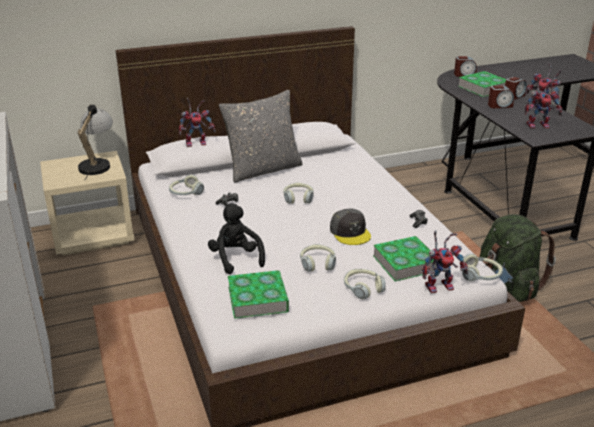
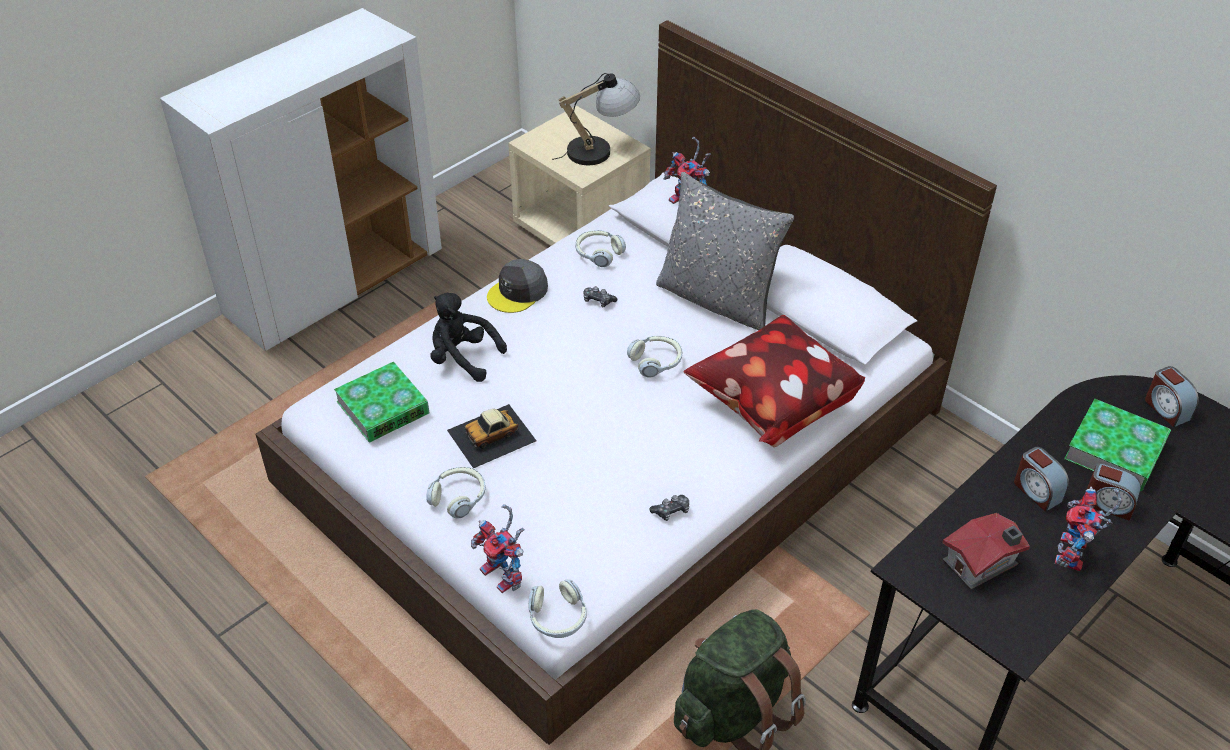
camera: 65 degrees right, 15 degrees up
(236, 258) = (463, 358): black plush toy -> black plush toy turned 105 degrees counterclockwise
(317, 263) = (492, 435): headphones -> toy car
(350, 232) = (593, 444): grey cap -> grey cap (518, 292)
(358, 177) = (770, 405): none -> pillow
(405, 263) = (543, 524): book -> none
(539, 125) = (982, 564): toy robot -> toy house

